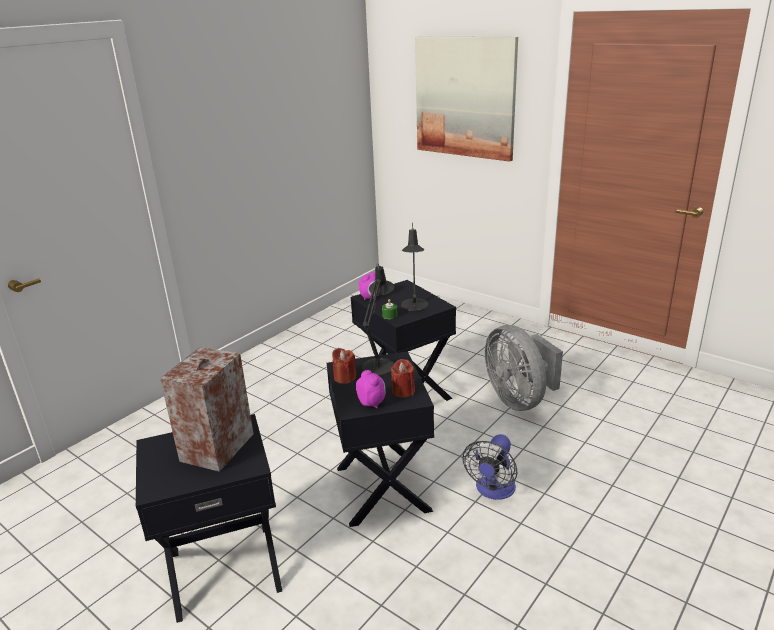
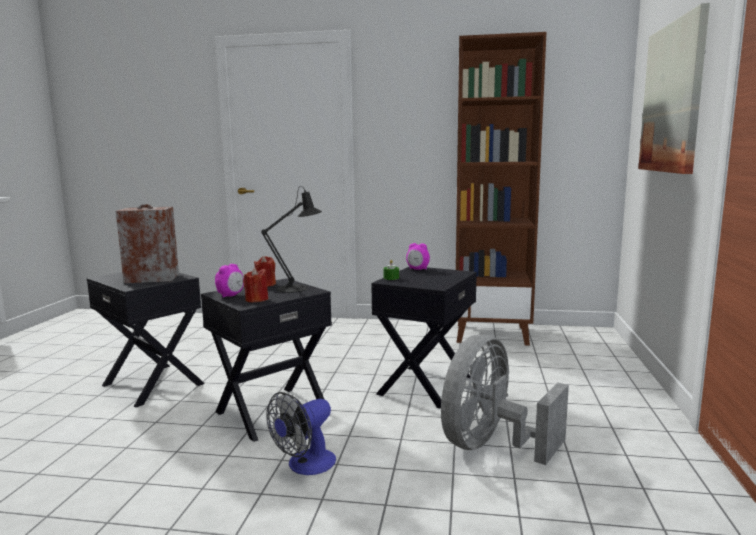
camera: 60 degrees right, 15 degrees down
(333, 327) = (492, 334): none -> brown bookcase
(414, 306) = (421, 280): black table lamp -> none
(493, 490) = (305, 466): fan -> fan turned 45 degrees counterclockwise

